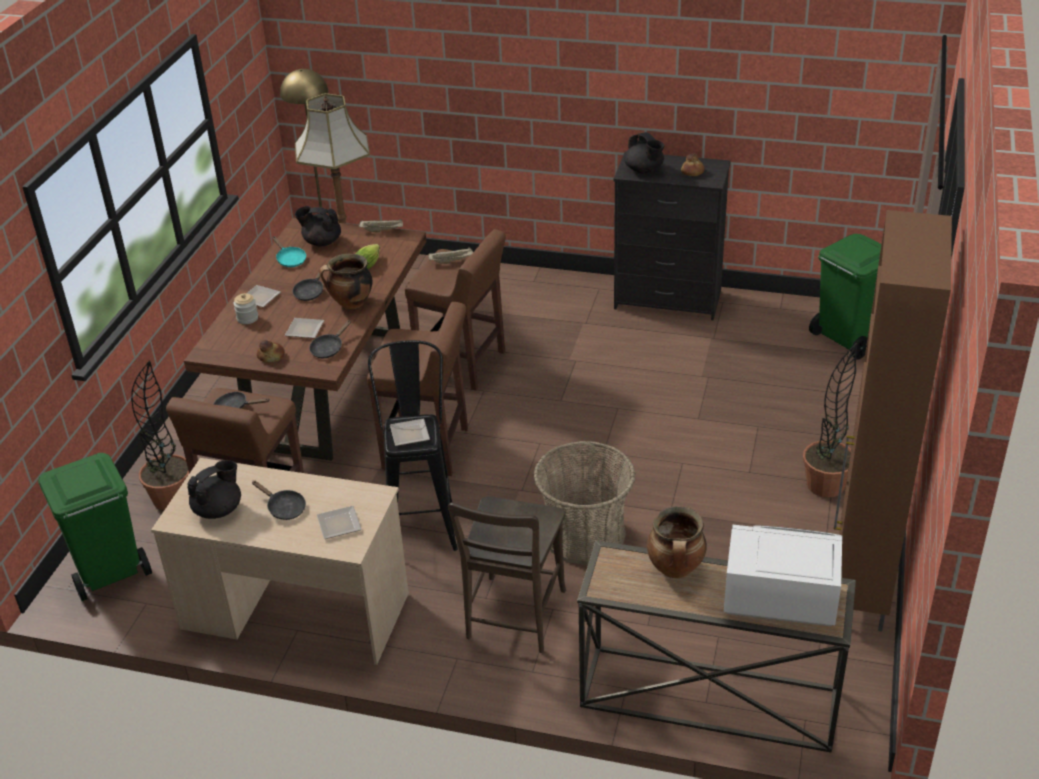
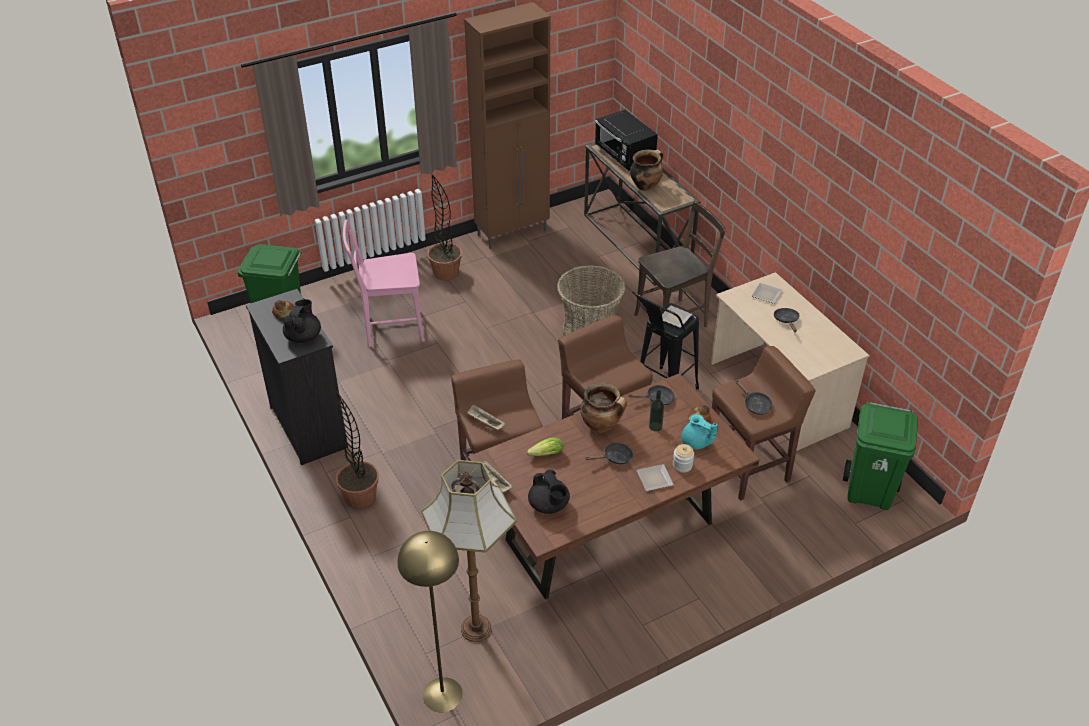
camera: 135 degrees left, 5 degrees up
(172, 498) = (792, 520): potted plant -> potted plant (360, 497)
(219, 509) = (822, 342): black teapot -> none
(253, 339) = (696, 443): none -> turquoise teapot
(290, 259) = (593, 504): turquoise frying pan -> none
(304, 329) = (655, 426): plate -> bottle
(761, 399) = (390, 328): none -> pink chair
(778, 600) = (624, 156): white microwave -> black microwave

